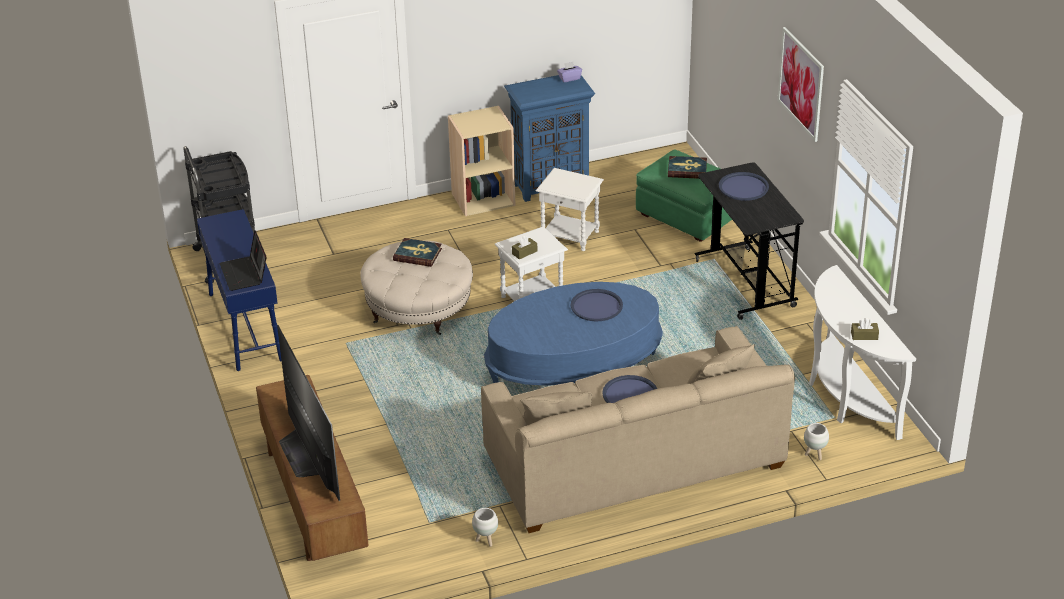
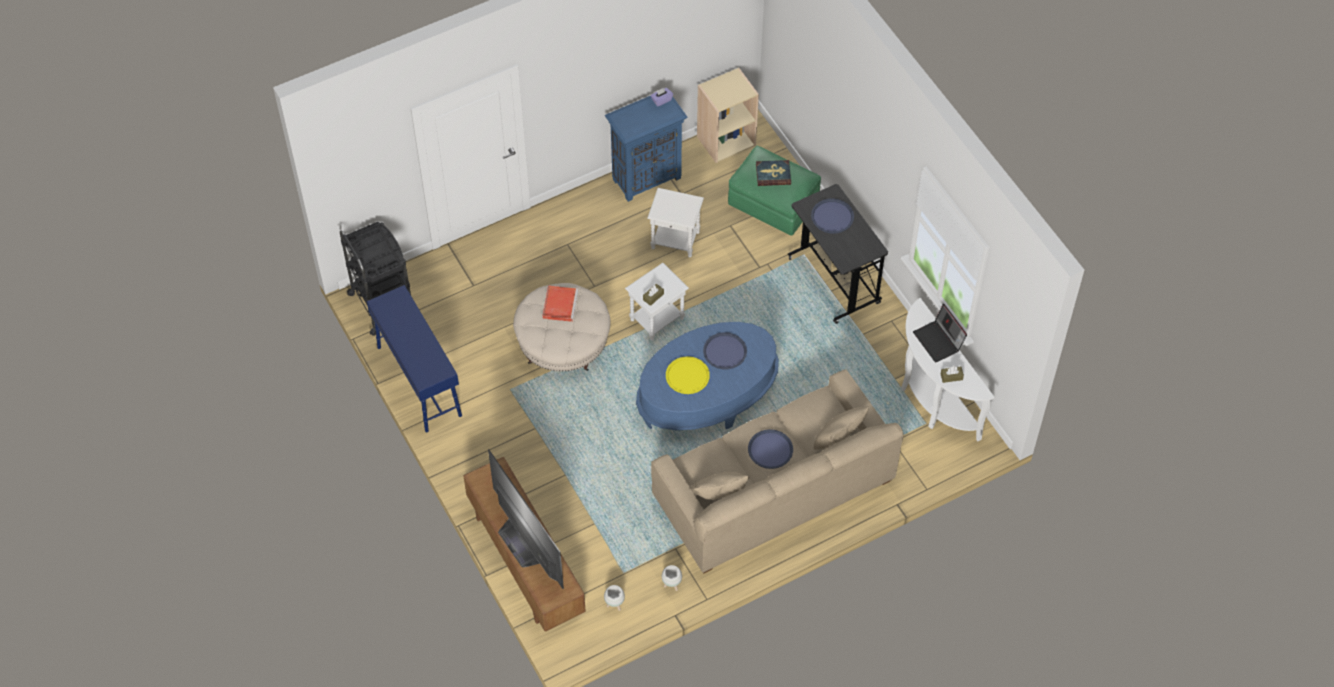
camera: 10 degrees left, 20 degrees up
(245, 274) = (428, 364): laptop -> laptop (939, 341)
(417, 254) = (560, 304): book -> red tray
(483, 199) = (590, 202): beige bookcase -> beige bookcase (726, 140)
(546, 323) = (687, 376): none -> yellow tray
(801, 83) = (880, 143): picture -> none
(814, 455) = (914, 465): white planter -> white planter (614, 605)

